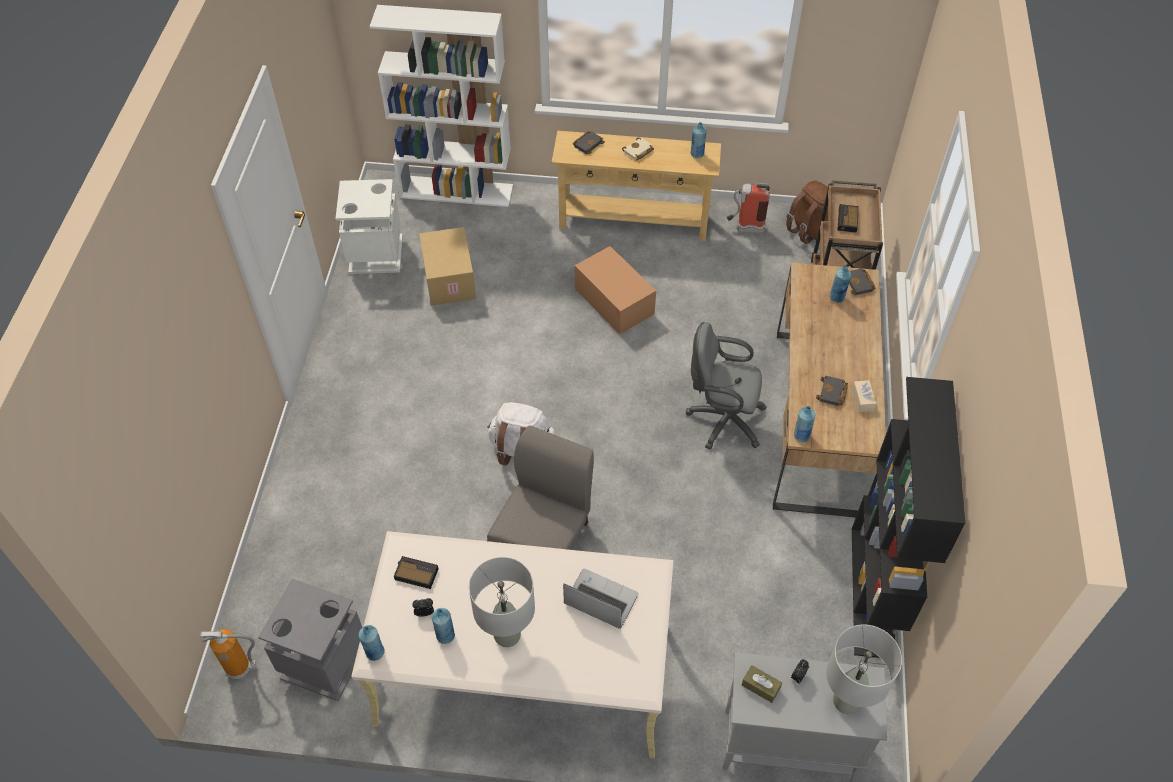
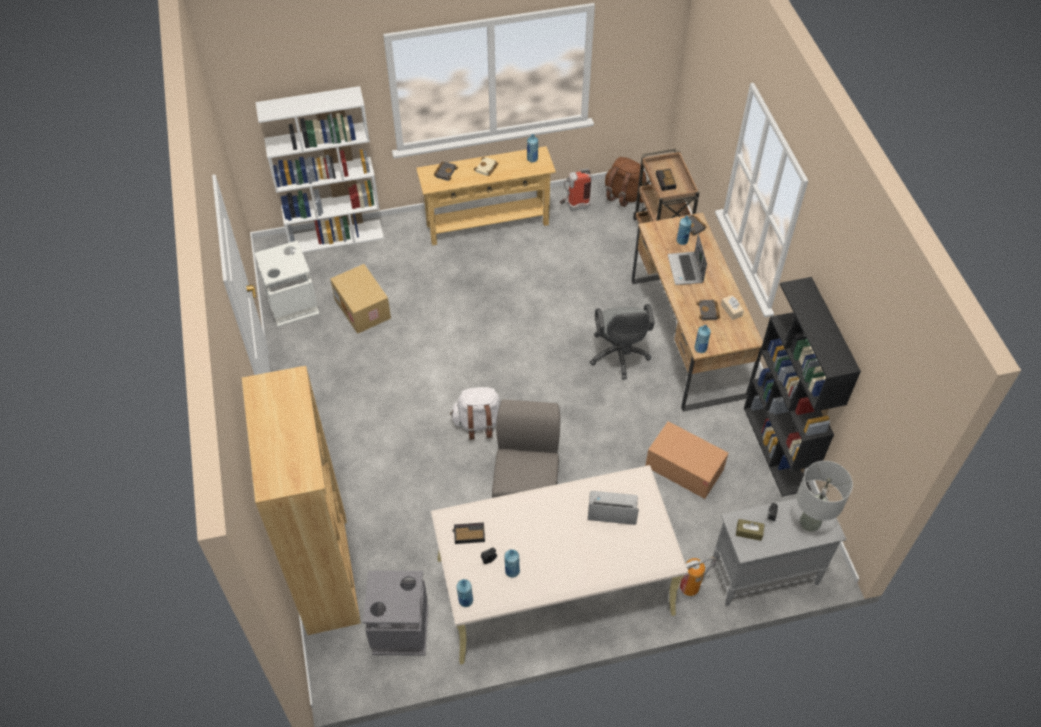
camera: 20 degrees left, 0 degrees up
(240, 668) = (336, 657): fire extinguisher -> fire extinguisher (689, 589)
(275, 566) = (327, 572): none -> brown bookcase
(506, 636) = (556, 556): grey table lamp -> none
(614, 301) = (500, 290): cardboard box -> cardboard box (684, 468)
(722, 419) = (619, 357): grey office chair -> grey office chair turned 90 degrees counterclockwise
(826, 333) = (686, 269): none -> laptop

